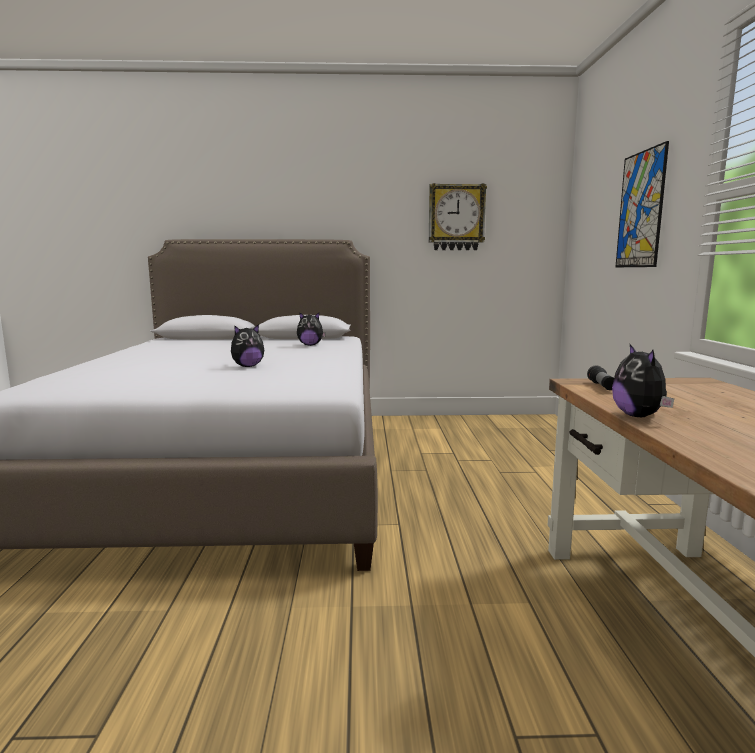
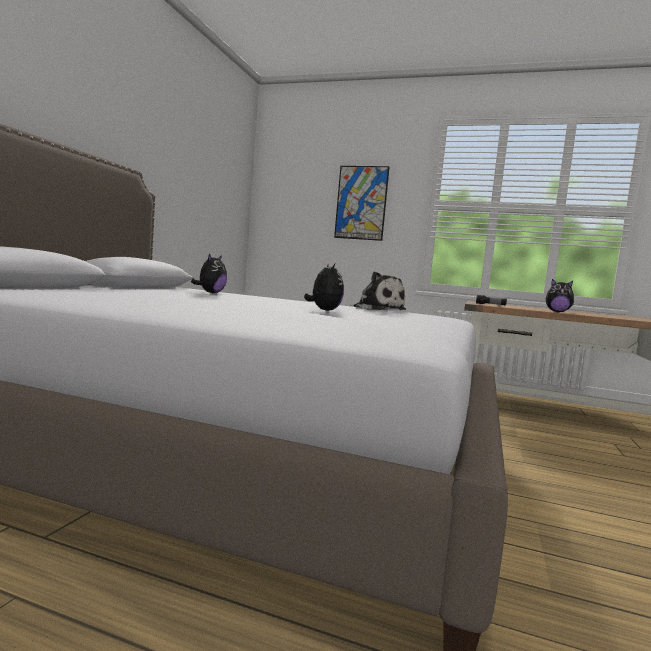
camera: 70 degrees left, 5 degrees down
(327, 371) = (377, 309): none -> plush toy
(456, 217) = (201, 172): wall clock -> none

